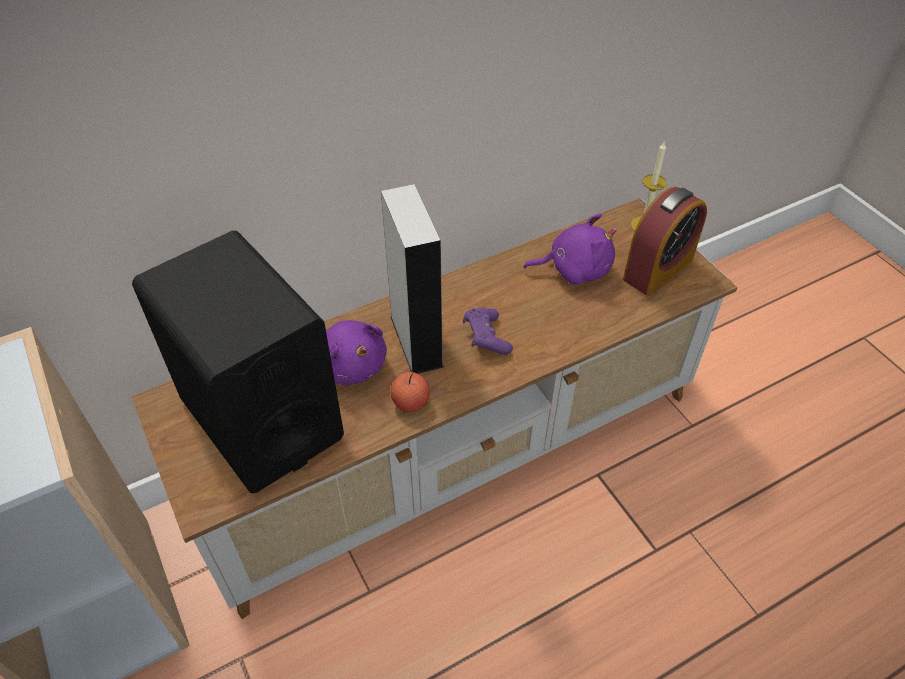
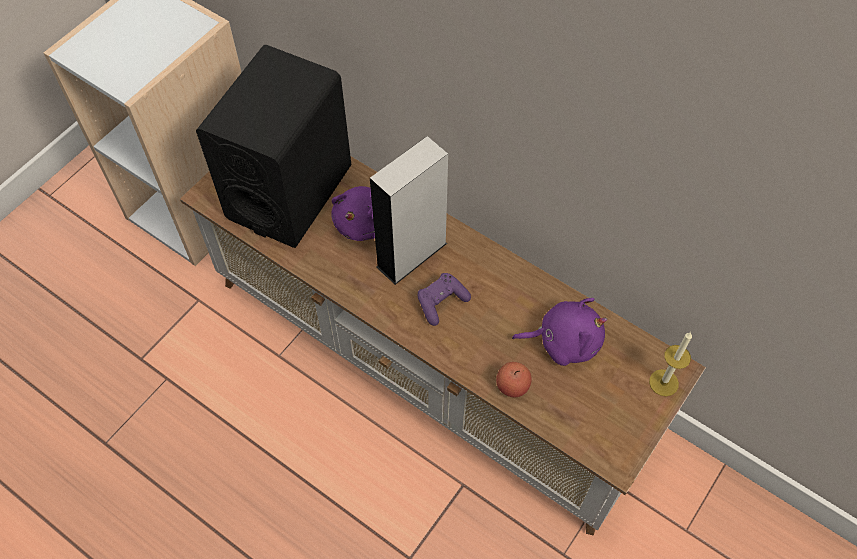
camera: 65 degrees right, 10 degrees up
(410, 402) = (349, 277): apple -> apple (512, 386)
(574, 269) = (564, 341): purple plush toy -> purple plush toy turned 60 degrees counterclockwise
(658, 269) = (607, 413): alarm clock -> none

